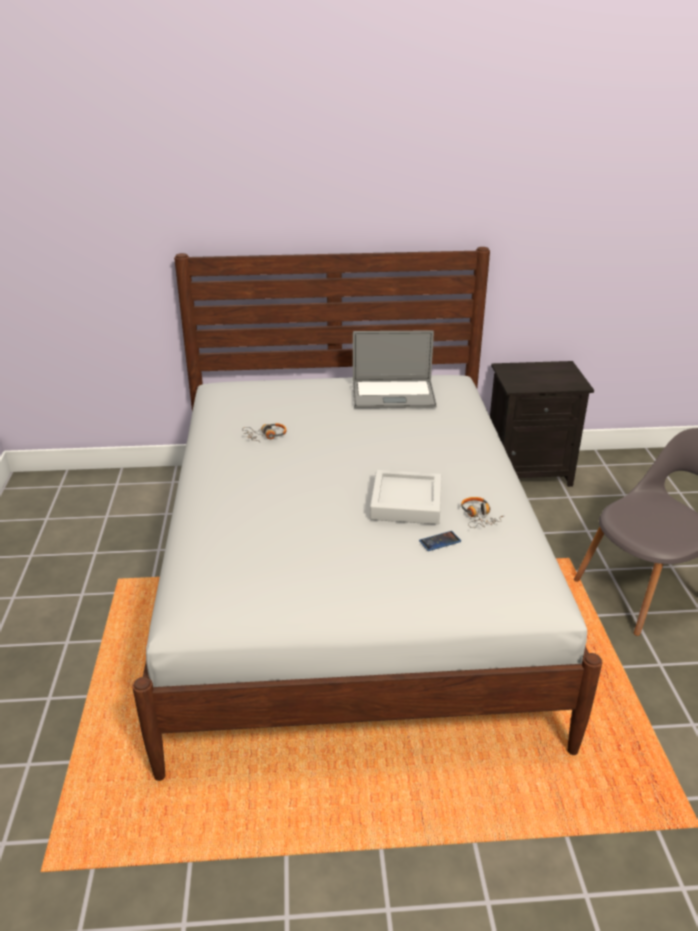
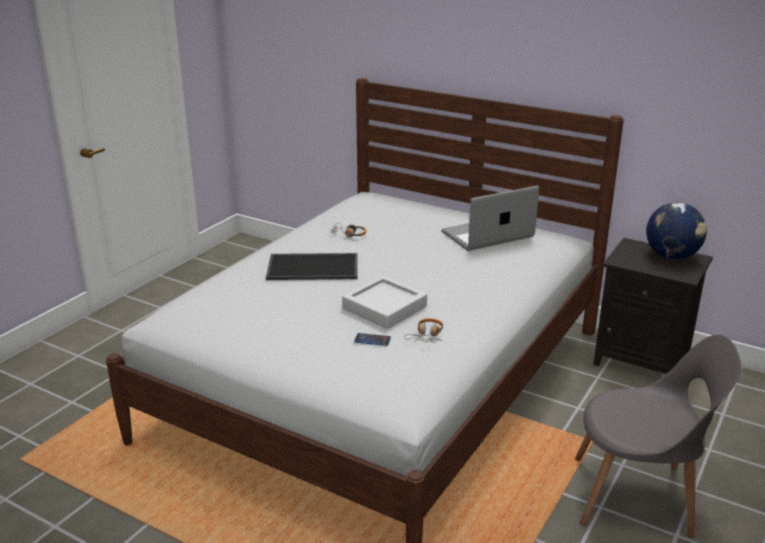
camera: 35 degrees right, 5 degrees down
(280, 484) = (314, 266): none -> tray
(393, 395) = (487, 234): laptop -> laptop turned 120 degrees clockwise
(546, 370) = (672, 256): none -> globe

